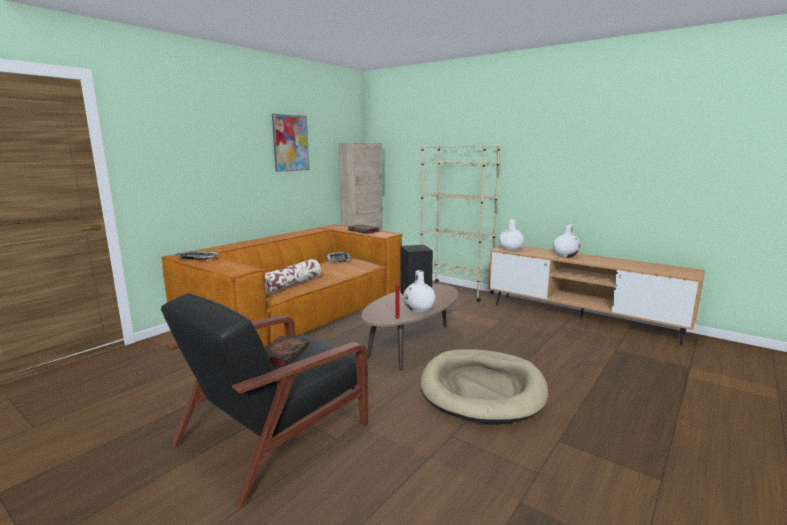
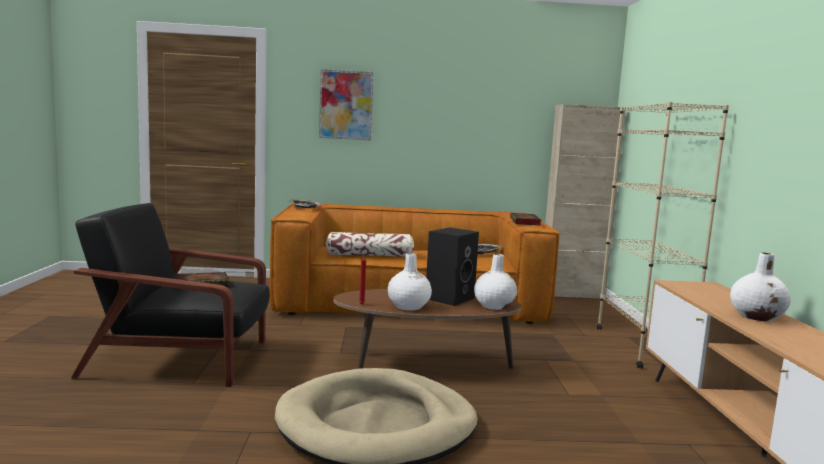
camera: 50 degrees right, 5 degrees down
(290, 143) = (476, 102): picture -> picture (346, 105)
(510, 249) = (691, 287): white vase -> white vase (494, 306)

